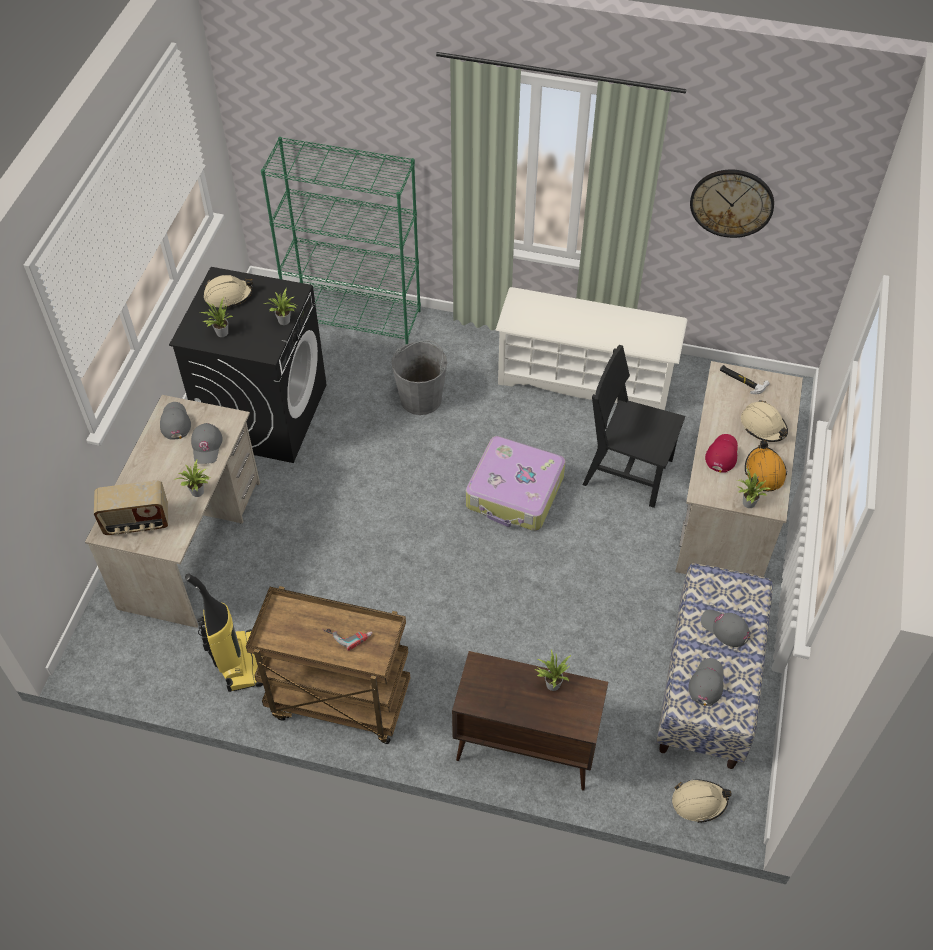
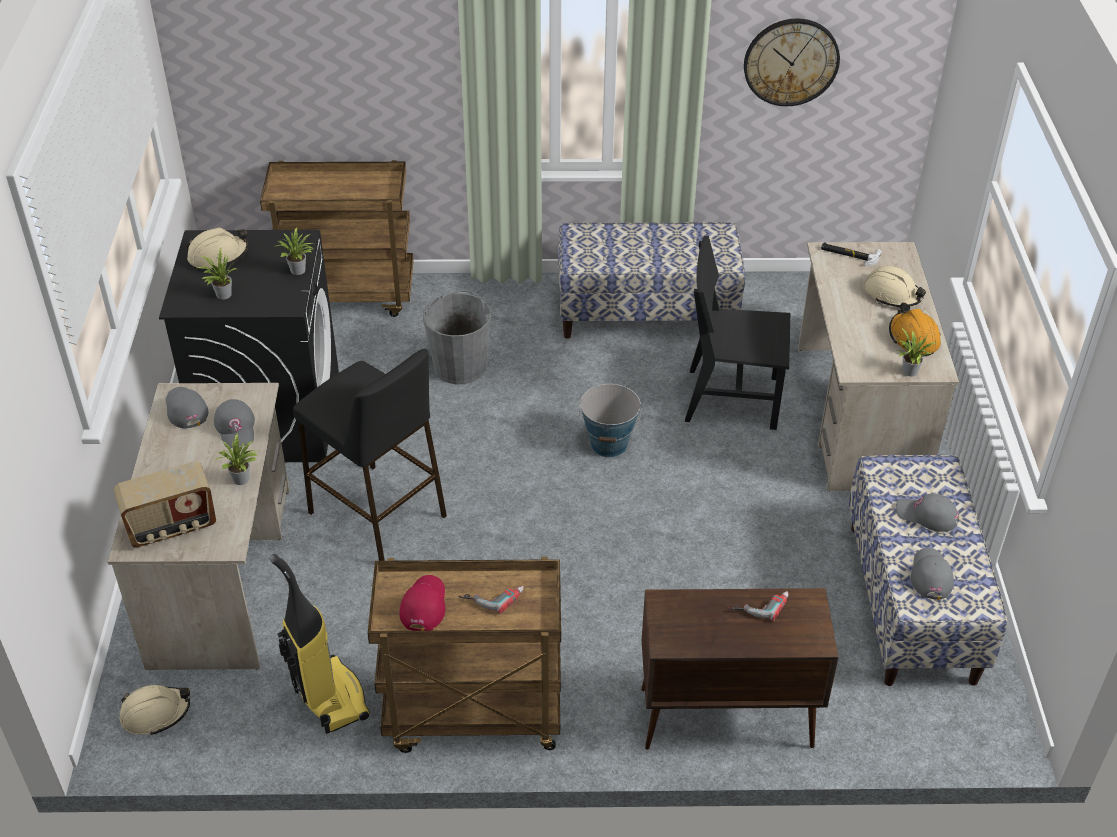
camera: 15 degrees left, 10 degrees down
(319, 517) = (378, 515): none -> black stool
(354, 316) = (349, 295): green bookcase -> brown cart
(515, 493) = (609, 444): suitcase -> bucket
(551, 683) = (759, 603): potted plant -> power drill
(585, 378) = (647, 314): white shoe rack -> bench
(698, 802) = (953, 729): beige hard hat -> beige hard hat (155, 713)
(722, 454) = (859, 329): red cap -> red cap (423, 605)

